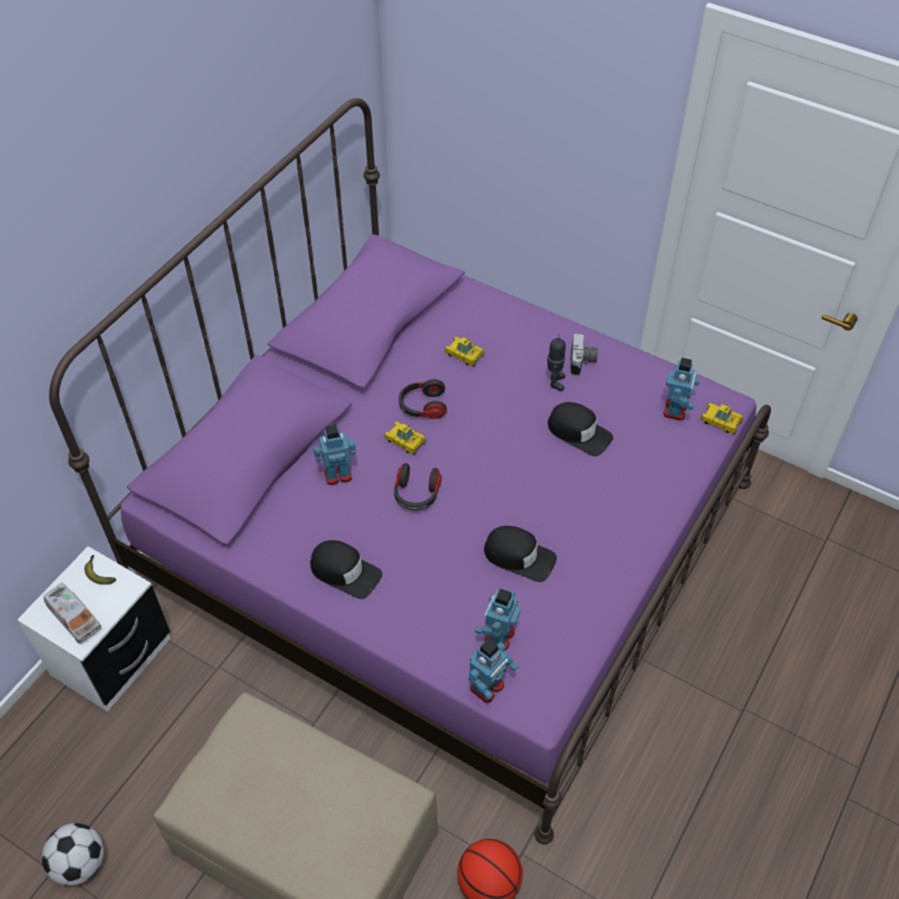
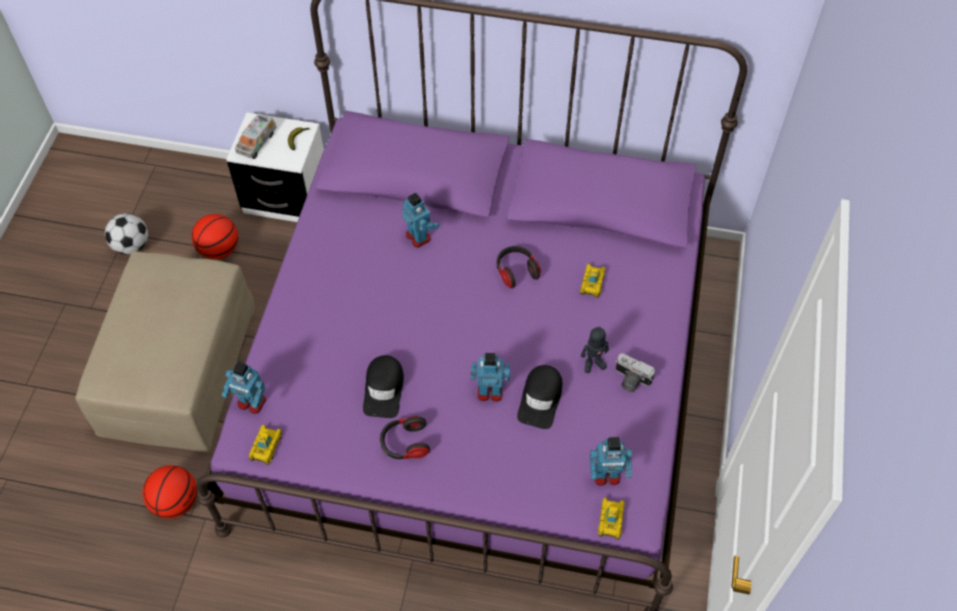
camera: 70 degrees right, 5 degrees up
(149, 753) = (219, 250): none -> basketball
(345, 572) = (326, 274): black cap -> none
(405, 440) = (473, 270): toy car -> toy car (266, 446)
(416, 495) = (419, 297): headphones -> headphones (404, 443)
(498, 636) = (301, 397): toy robot -> toy robot (489, 391)
(583, 362) = (630, 380): camera -> camera turned 45 degrees clockwise

